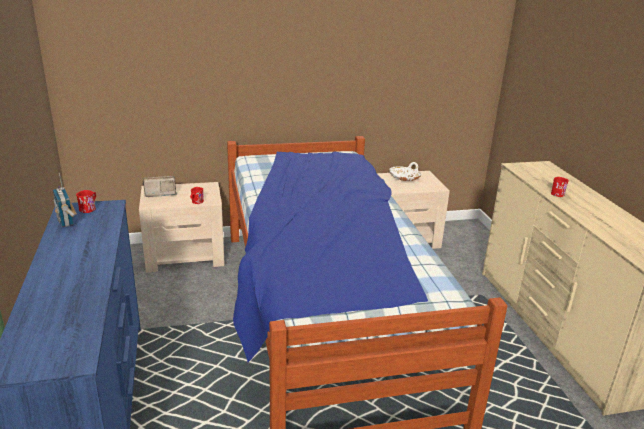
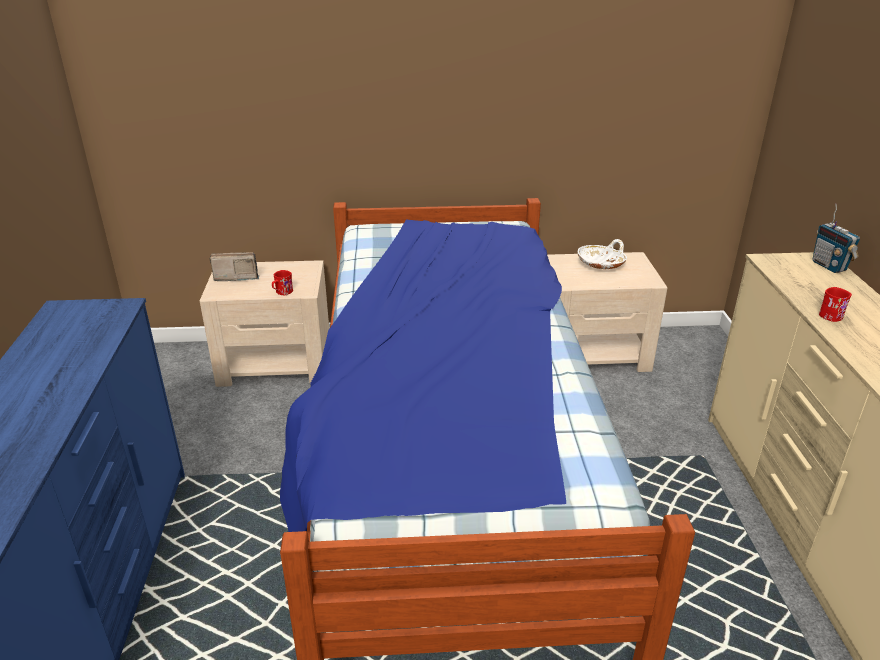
camera: 10 degrees right, 5 degrees up
(66, 221) = (46, 332): radio -> radio (829, 266)
(89, 208) = (88, 311): red mug -> none

